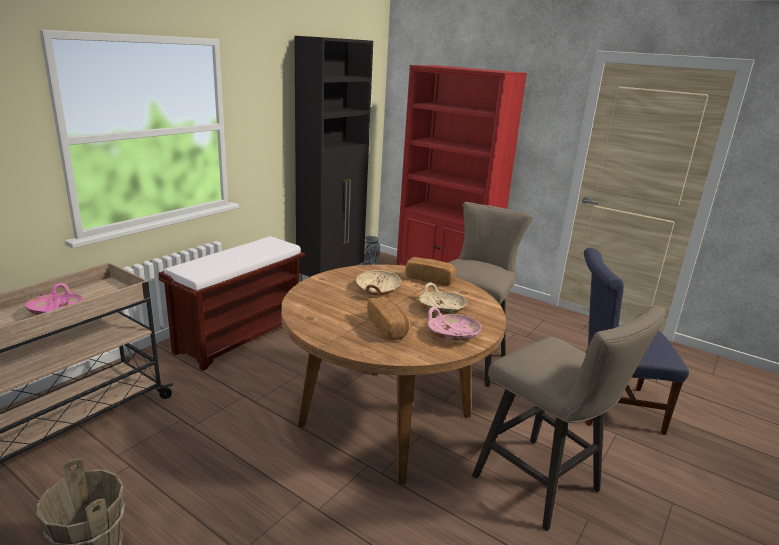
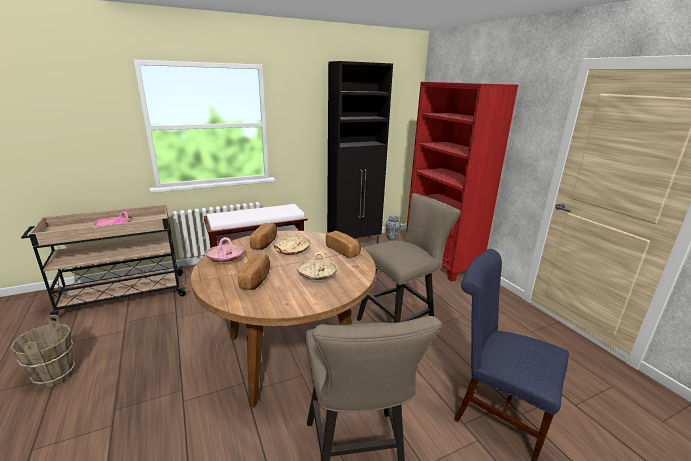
camera: 30 degrees right, 0 degrees up
(333, 287) = (265, 243): none -> bread
(451, 334) = (294, 297): pink bowl -> pink bowl (226, 258)

